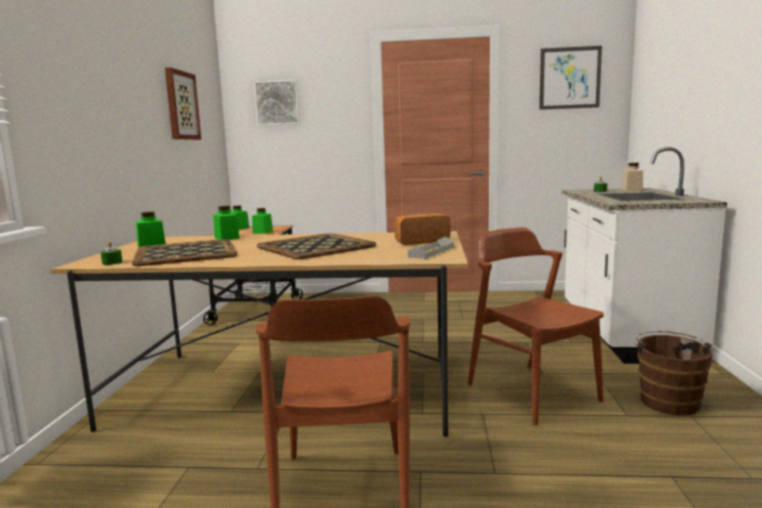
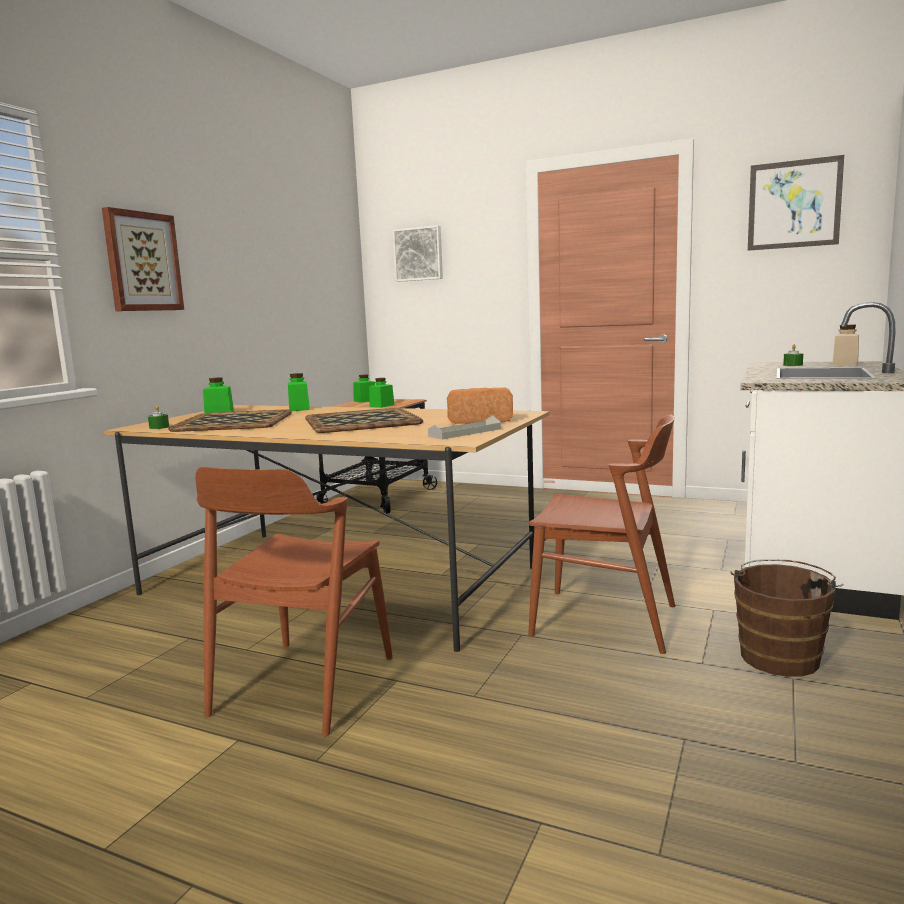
camera: 20 degrees right, 0 degrees up
(181, 105) = (294, 262): picture -> picture (142, 262)
(532, 392) = (605, 620): brown chair -> brown chair turned 120 degrees clockwise

